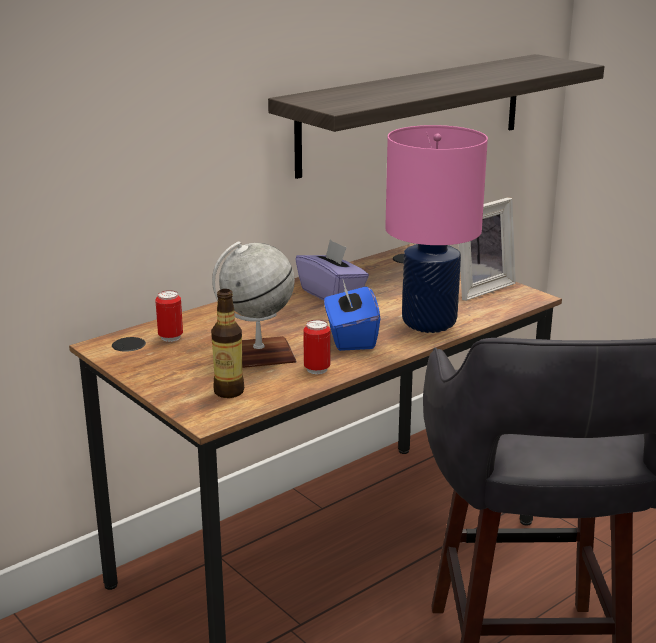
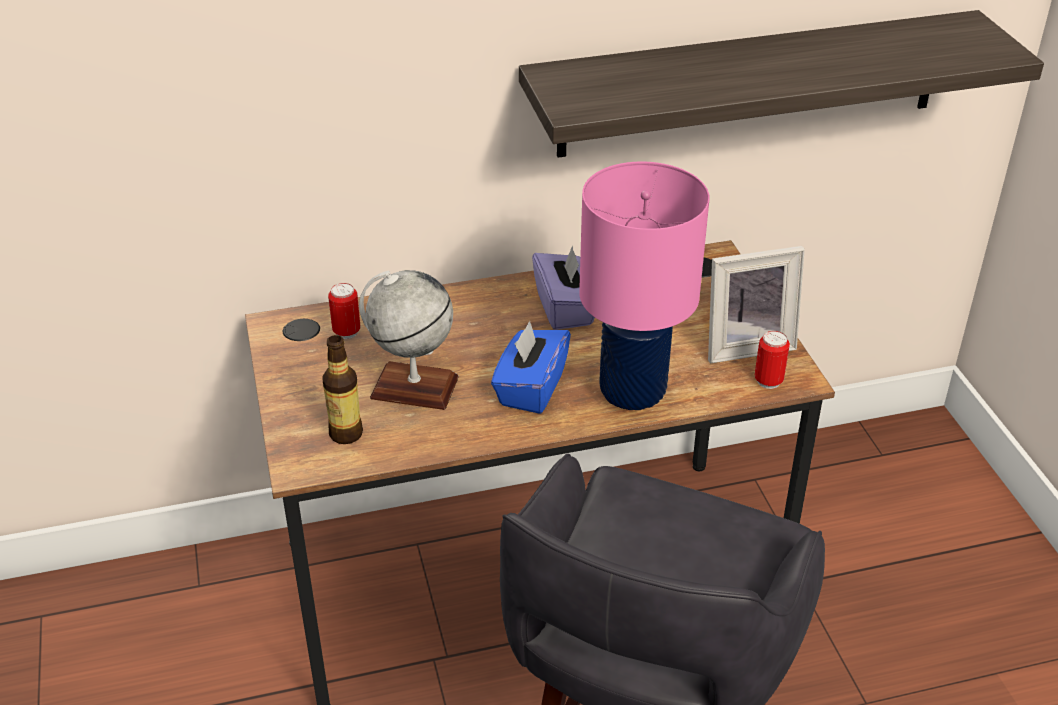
camera: 25 degrees right, 15 degrees up
(317, 369) = (457, 428): can -> can (768, 381)

